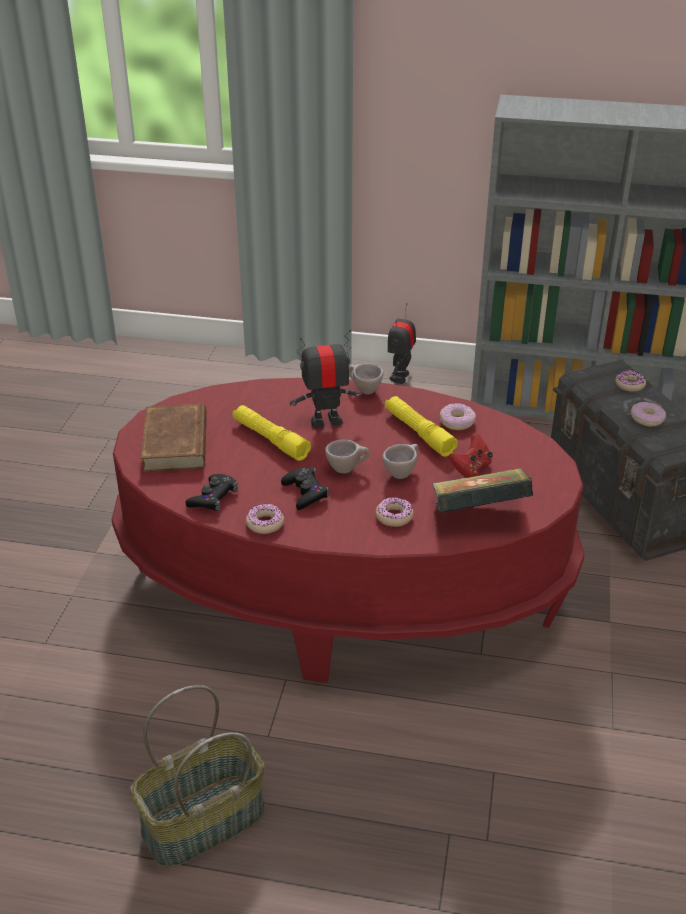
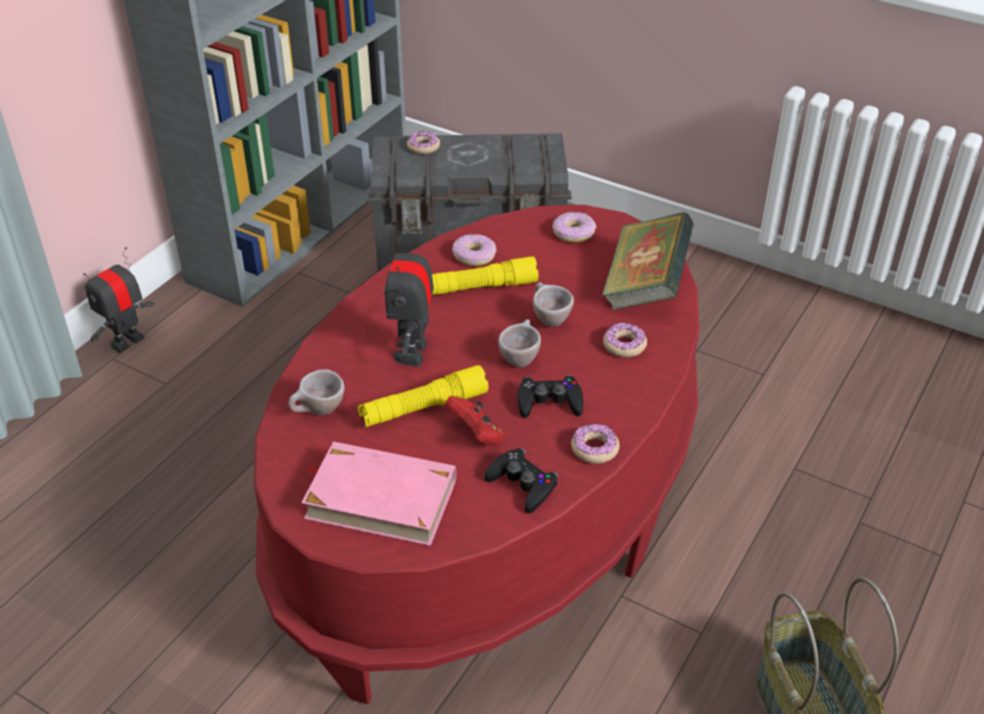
camera: 70 degrees left, 5 degrees up
(176, 443) = (380, 498): brown book -> pink book
(363, 390) = (365, 306): beige cup -> beige cup (318, 412)
(400, 377) = (127, 341): toy robot -> toy robot turned 90 degrees clockwise
(471, 468) = (565, 271): red game controller -> red game controller (477, 435)
(647, 418) = (487, 157): donut -> donut (573, 233)

